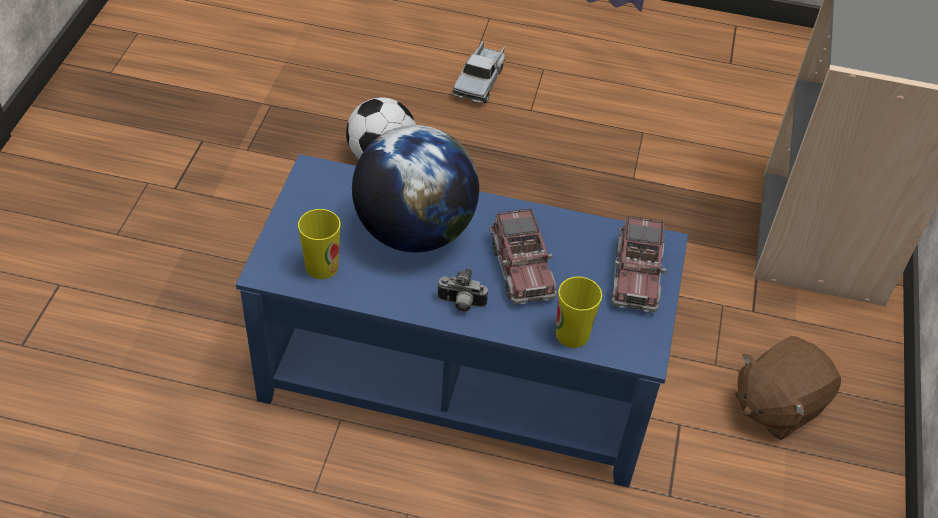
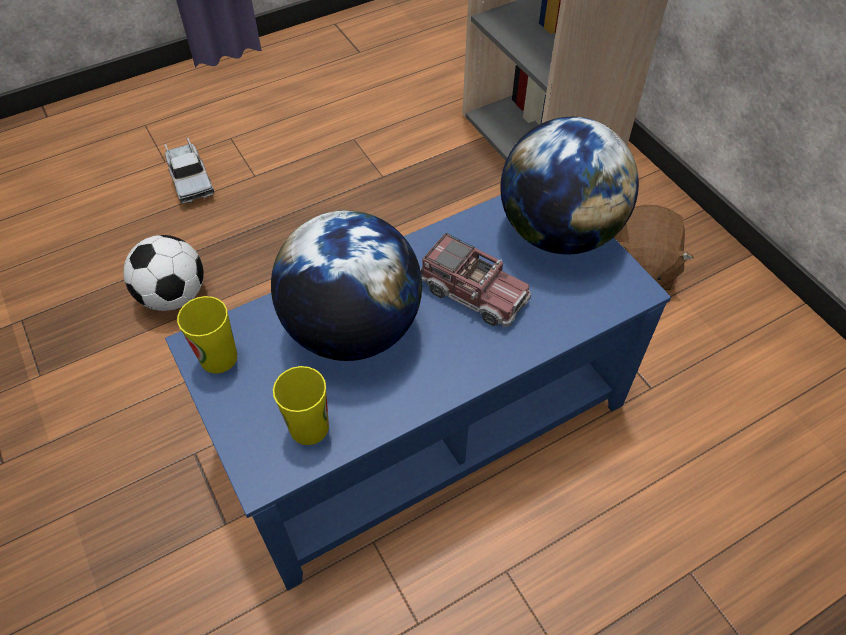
camera: 40 degrees left, 5 degrees up
(461, 304) = (464, 362): camera -> none
(572, 334) = (572, 316): cup -> cup (218, 357)
(636, 276) = (558, 232): toy truck -> globe

